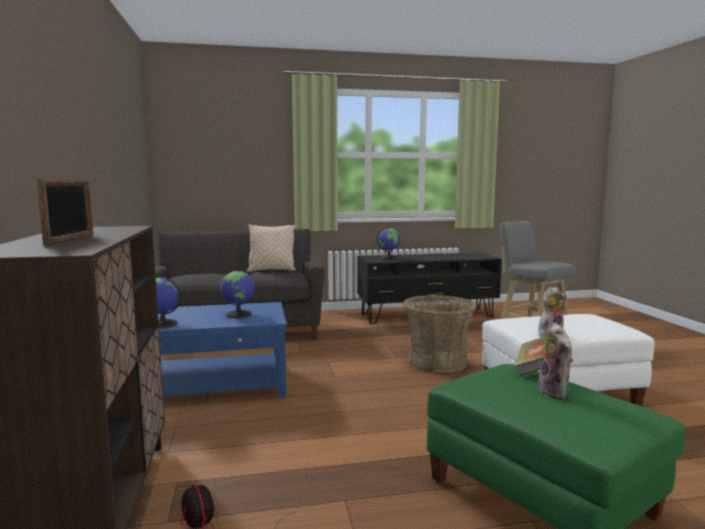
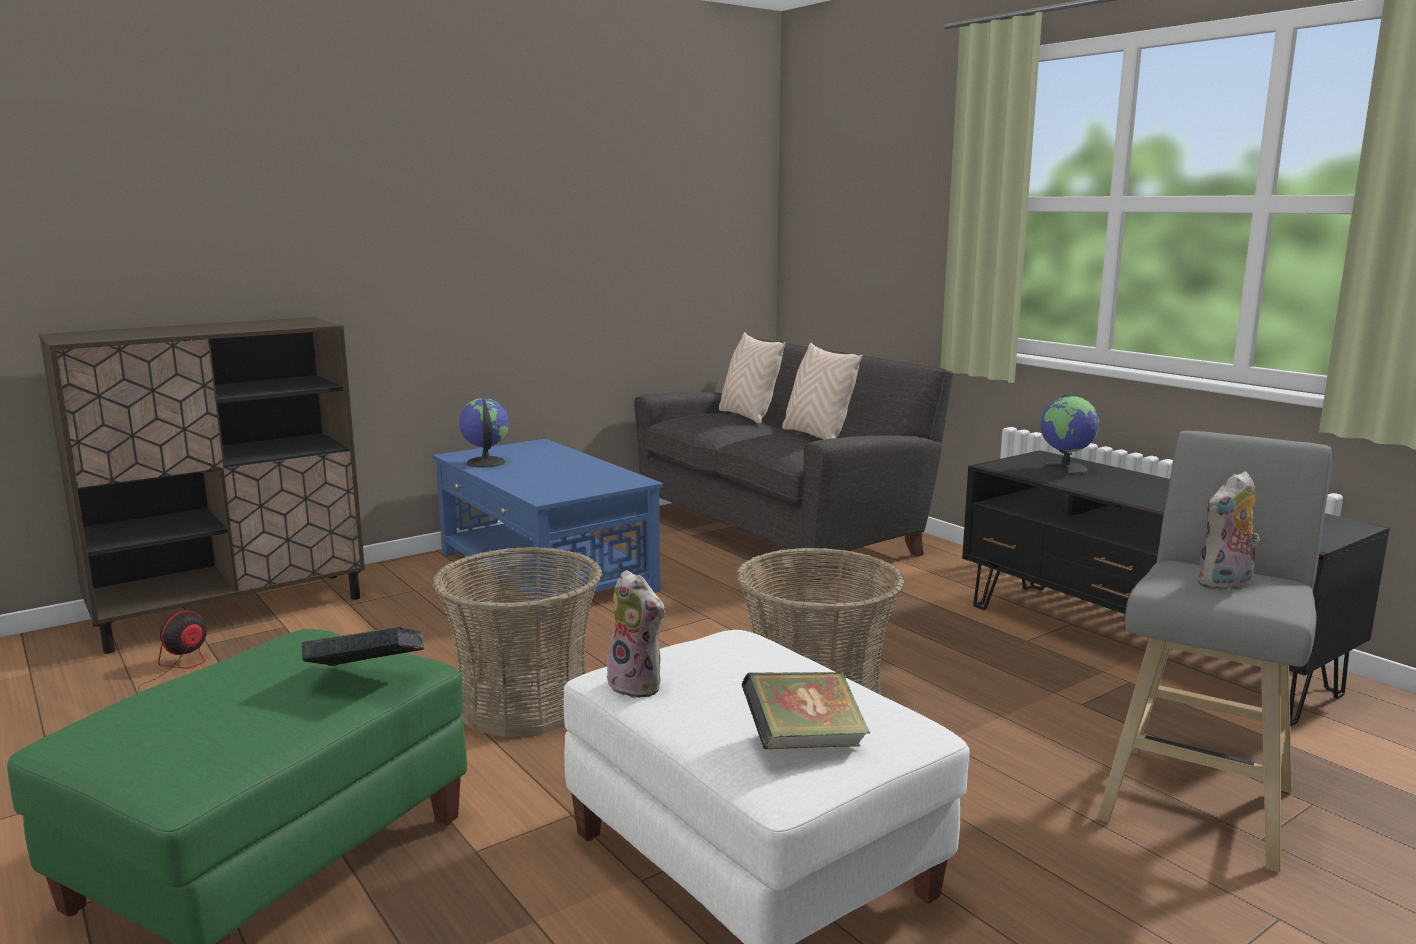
camera: 65 degrees right, 5 degrees up
(70, 240) = (170, 331): picture frame -> none
(203, 272) = (748, 416): none -> beige pillow
(239, 314) = (562, 479): globe -> none
(391, 414) = (524, 703): none -> basket
(556, 392) = (259, 696): plush toy -> plush toy (1225, 584)
(604, 323) = (804, 743): none -> book

